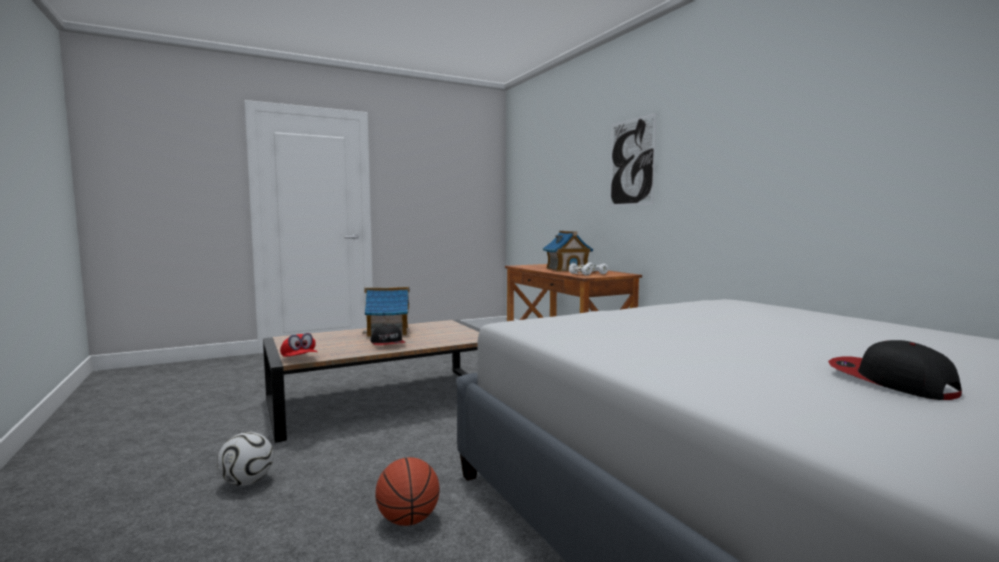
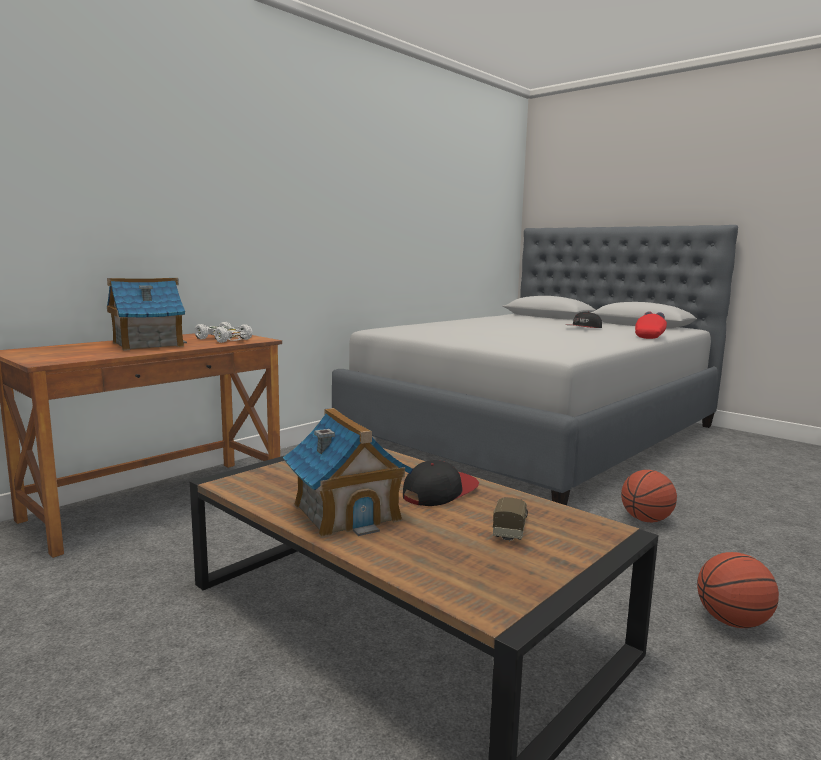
camera: 110 degrees left, 5 degrees up
(246, 482) = (732, 621): football -> basketball
(299, 359) = (600, 527): red cap -> red cap (650, 336)
(329, 347) = (510, 528): none -> toy truck
(631, 162) = (188, 175): picture -> none

